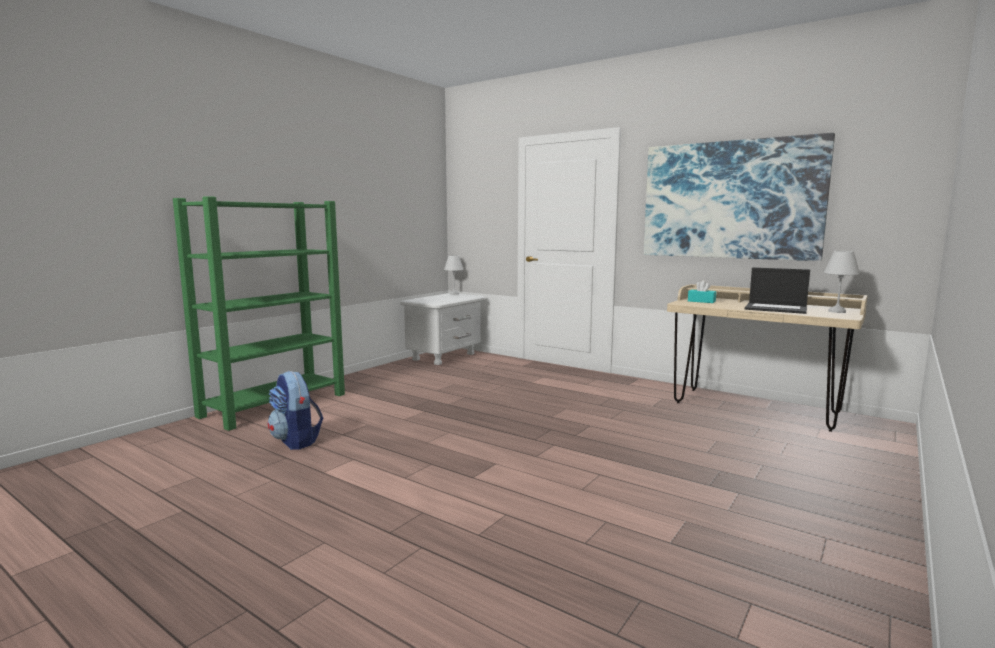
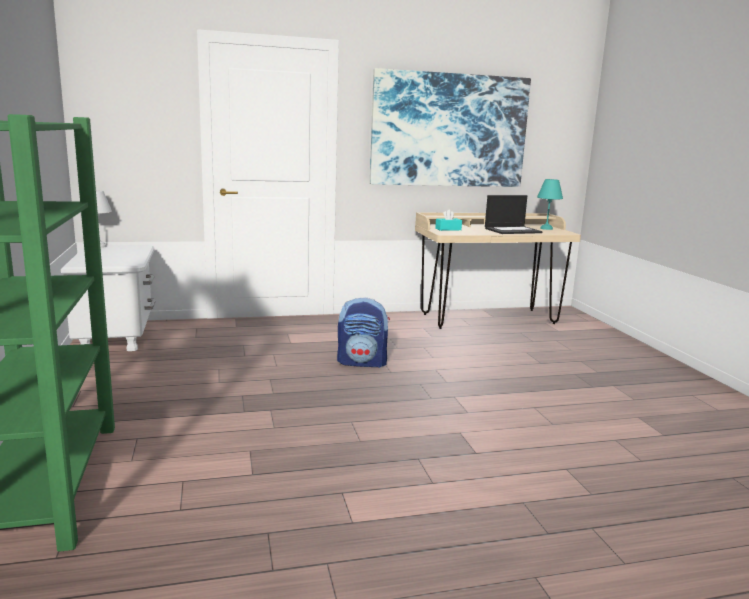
camera: 50 degrees left, 5 degrees up
(296, 441) = (221, 509): backpack -> backpack (362, 362)
(836, 311) = (546, 228): white table lamp -> turquoise table lamp

